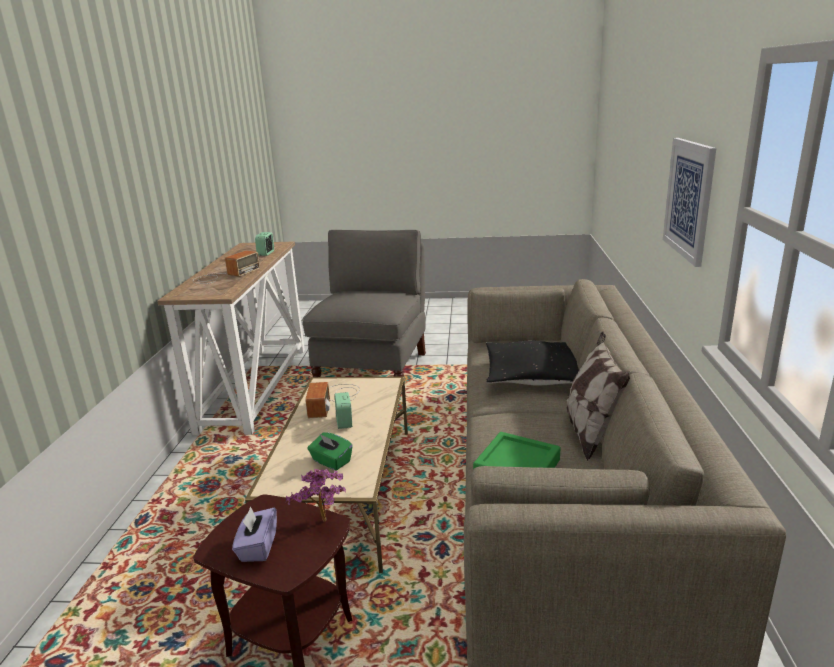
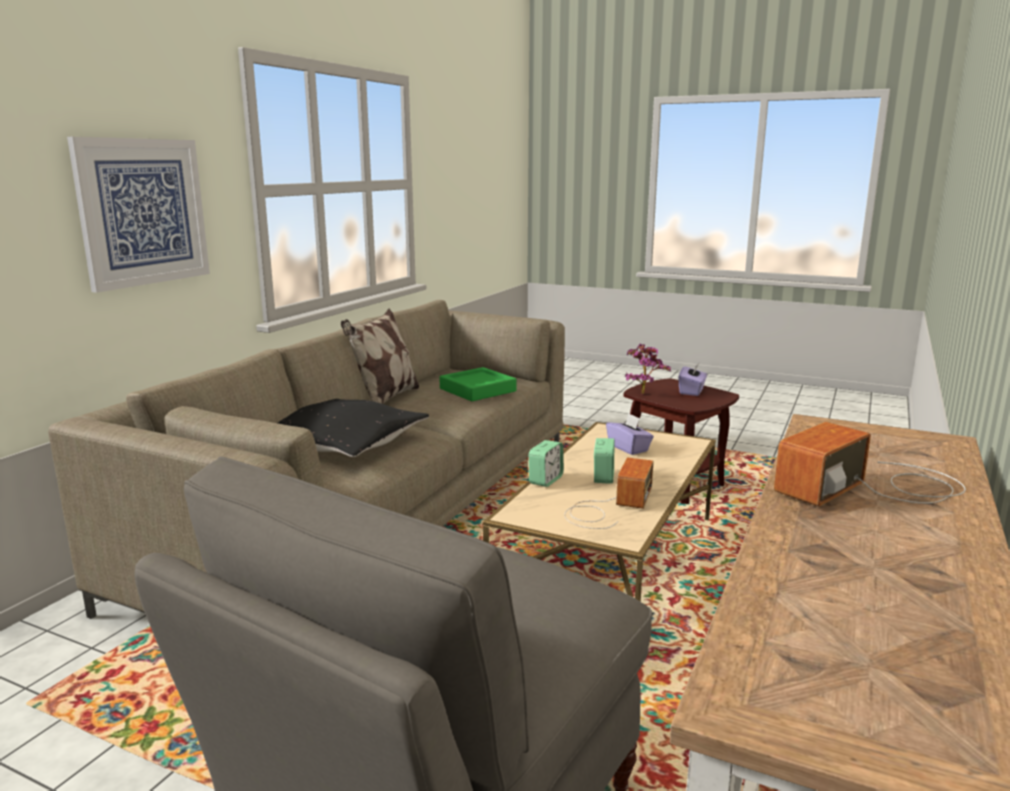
camera: 160 degrees left, 5 degrees down
(266, 253) = (796, 599): alarm clock -> alarm clock (545, 480)
(331, 461) = (629, 448): green tissue box -> purple tissue box

